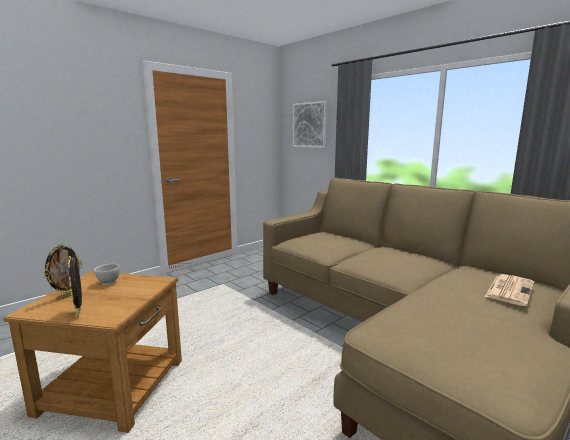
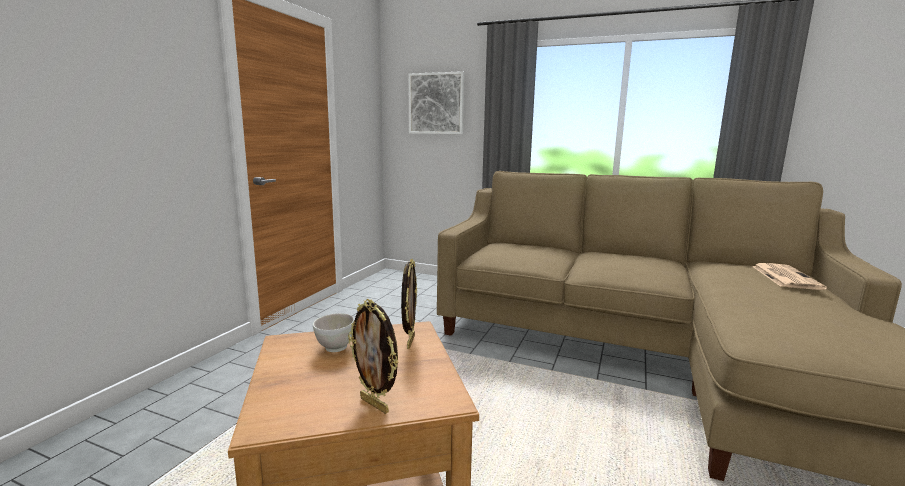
camera: 25 degrees left, 0 degrees up
(67, 296) = (298, 383): picture frame -> picture frame (409, 342)

